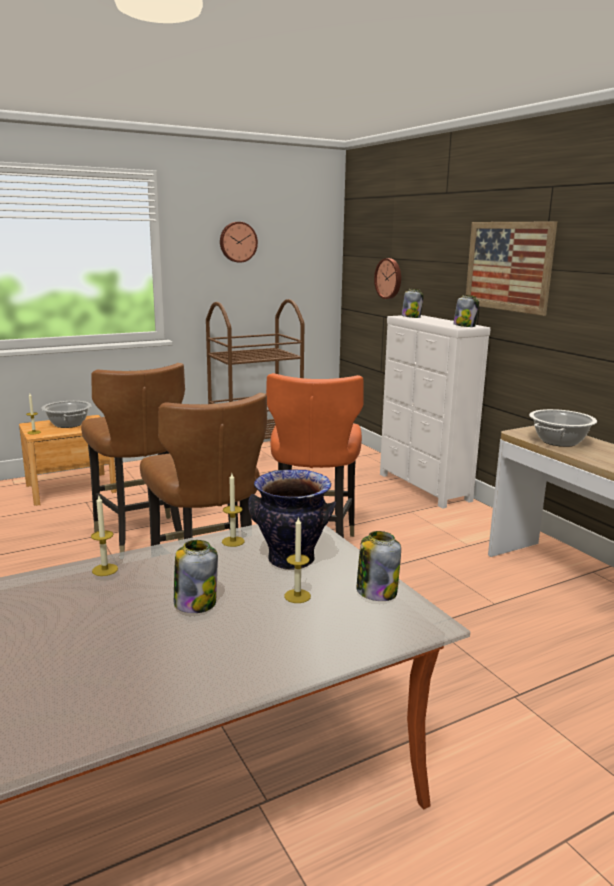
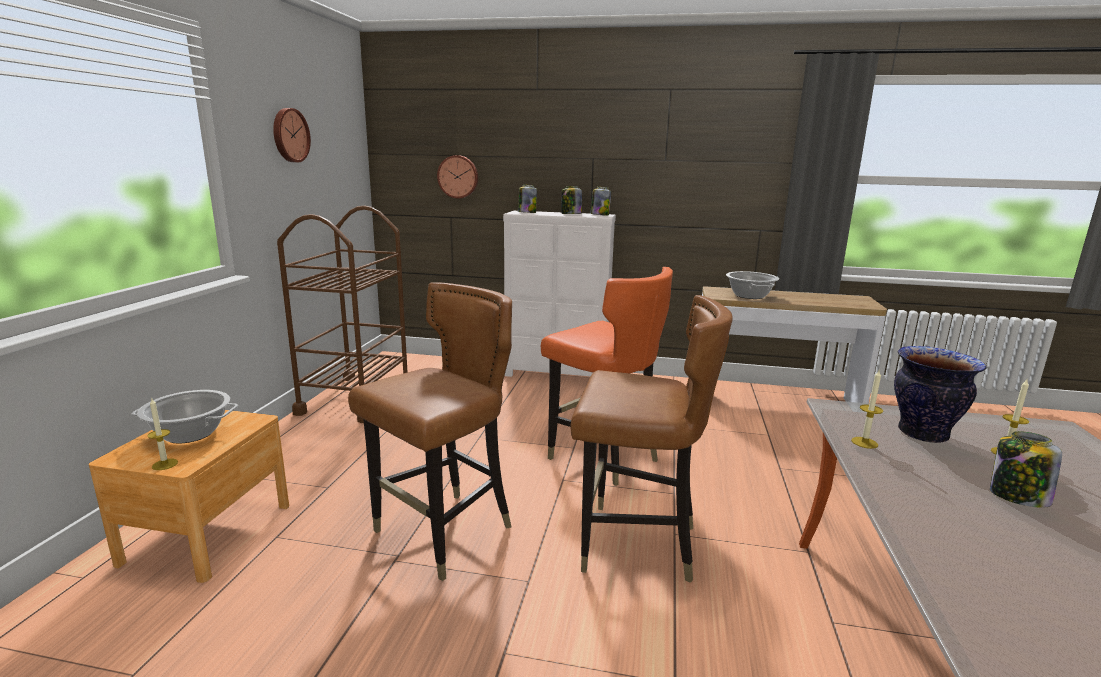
camera: 50 degrees left, 0 degrees up
(105, 570) = (918, 521): candle -> none
(141, 536) = (444, 533): brown chair -> brown chair turned 60 degrees counterclockwise
(376, 591) = (999, 426): jar -> jar (571, 214)
(508, 266) = (627, 159): picture -> none

